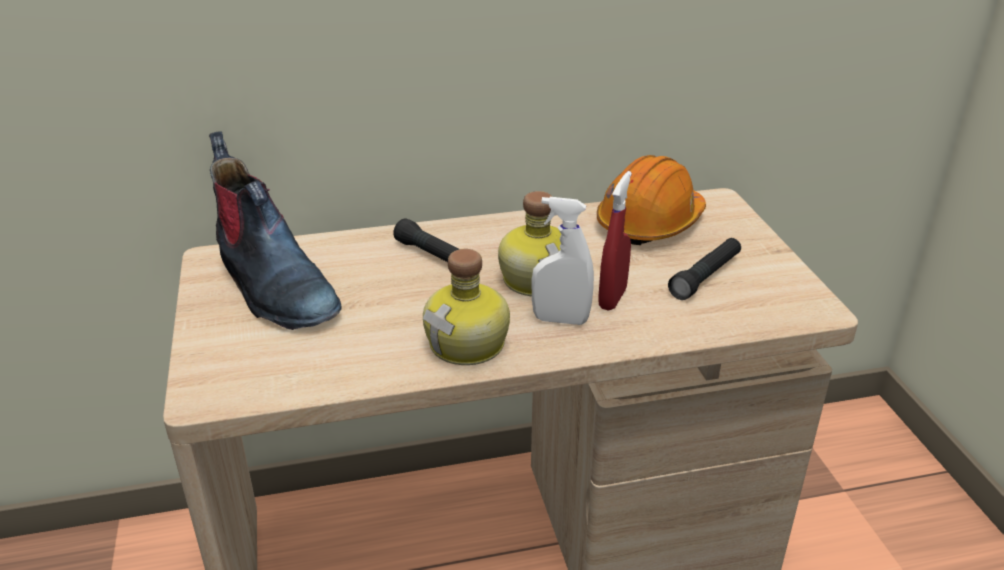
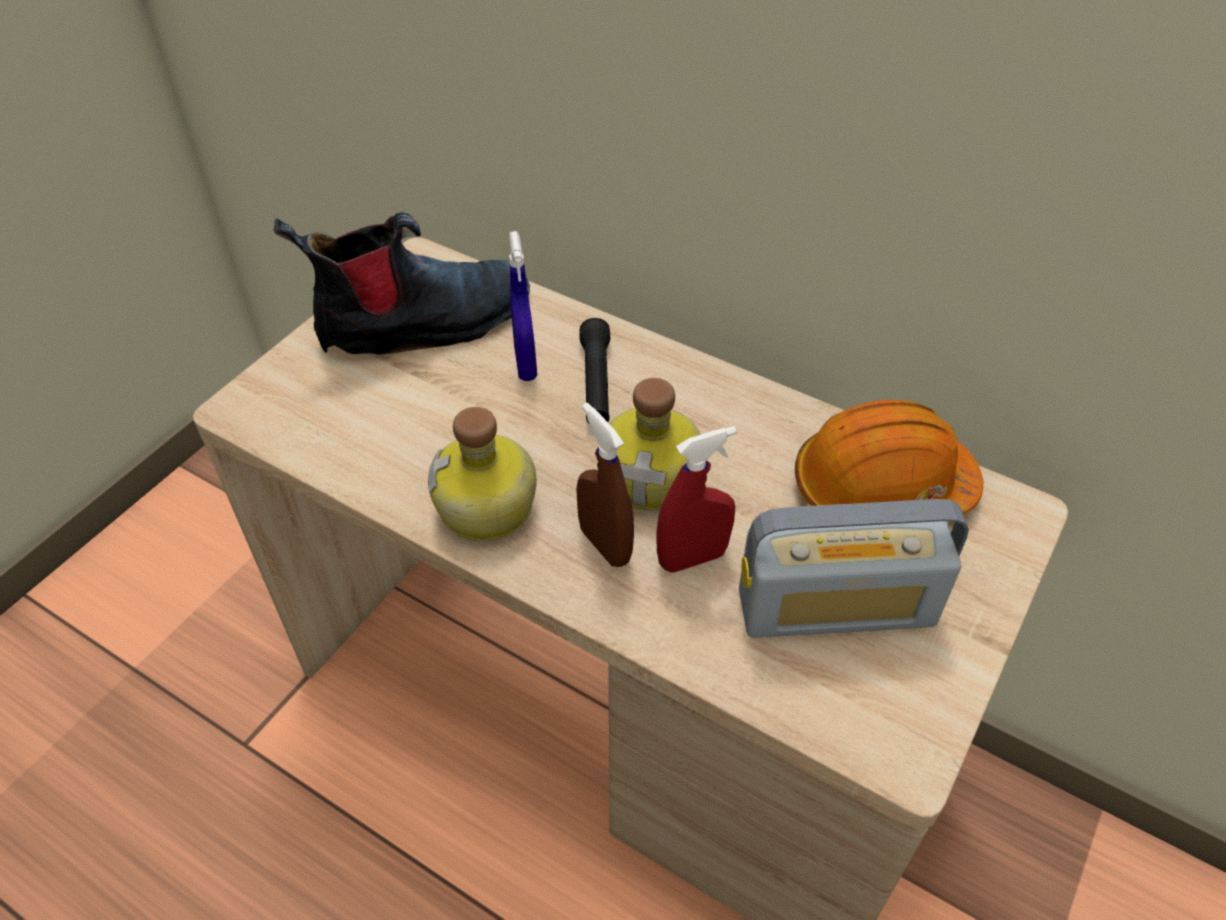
camera: 45 degrees right, 15 degrees up
(273, 286) = (423, 324): boot -> boot turned 120 degrees counterclockwise
(378, 270) = (525, 364): none -> blue spray bottle
(560, 320) = (605, 545): white spray bottle -> brown spray bottle
(705, 277) = (836, 608): black flashlight -> radio

